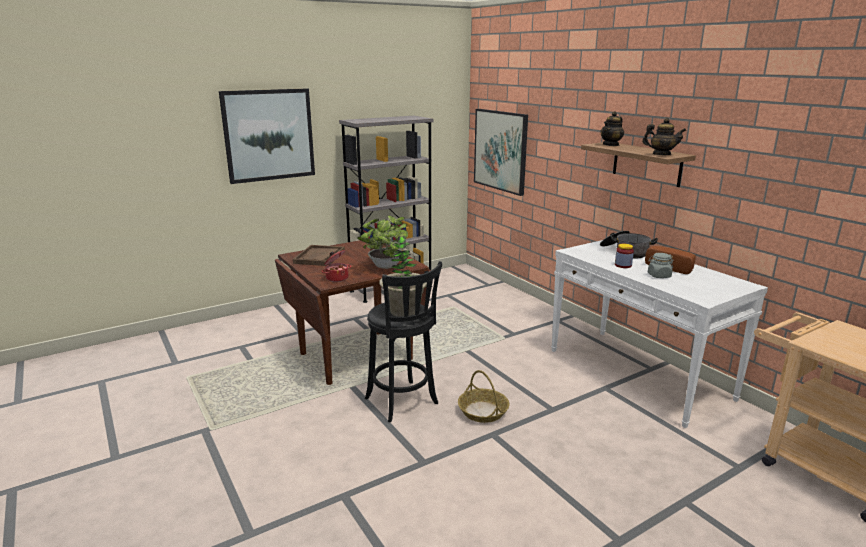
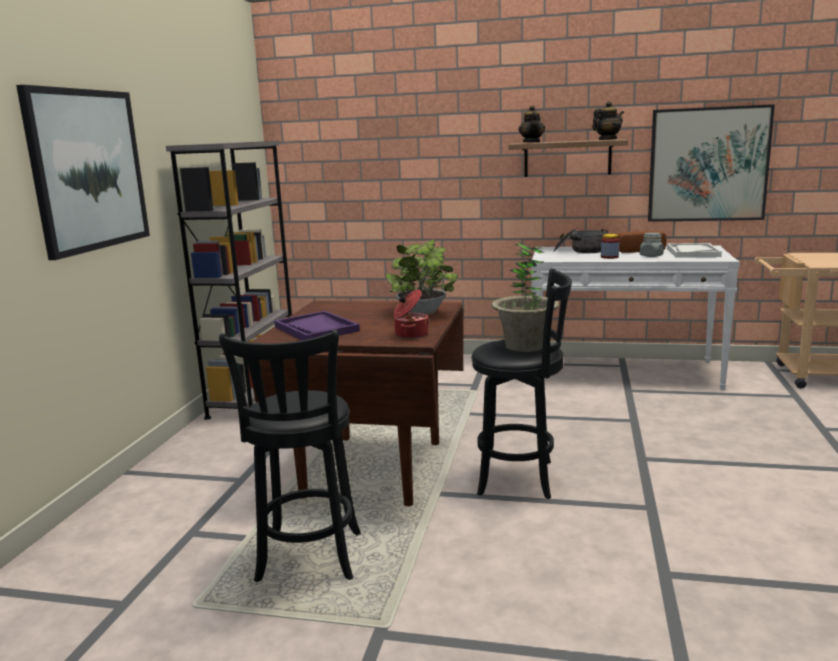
camera: 45 degrees left, 5 degrees down
(247, 384) = (308, 560): none -> black stool
(319, 257) = (316, 329): brown tray -> purple tray
(483, 411) = (596, 448): basket -> none
(500, 150) = (336, 183): picture -> picture (708, 164)
(707, 285) = (692, 252): none -> white tray

